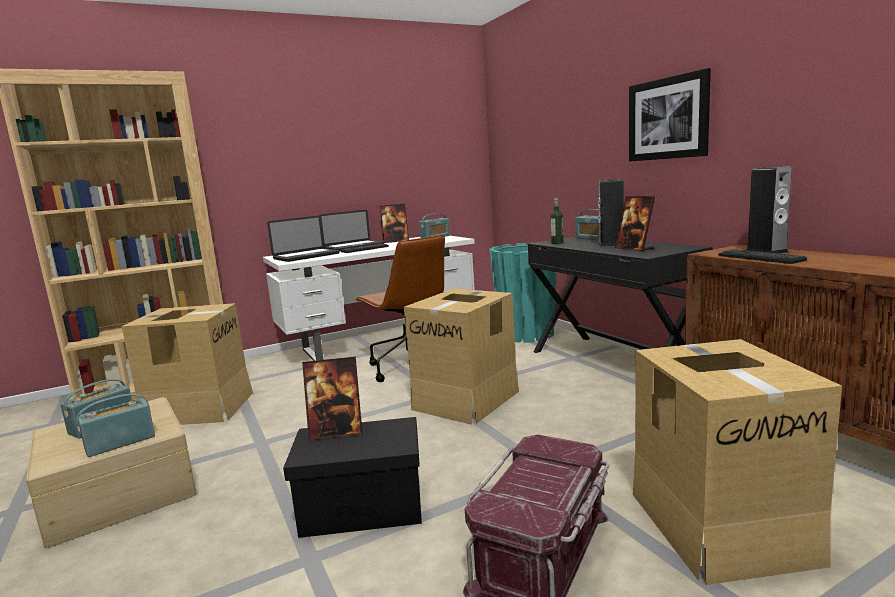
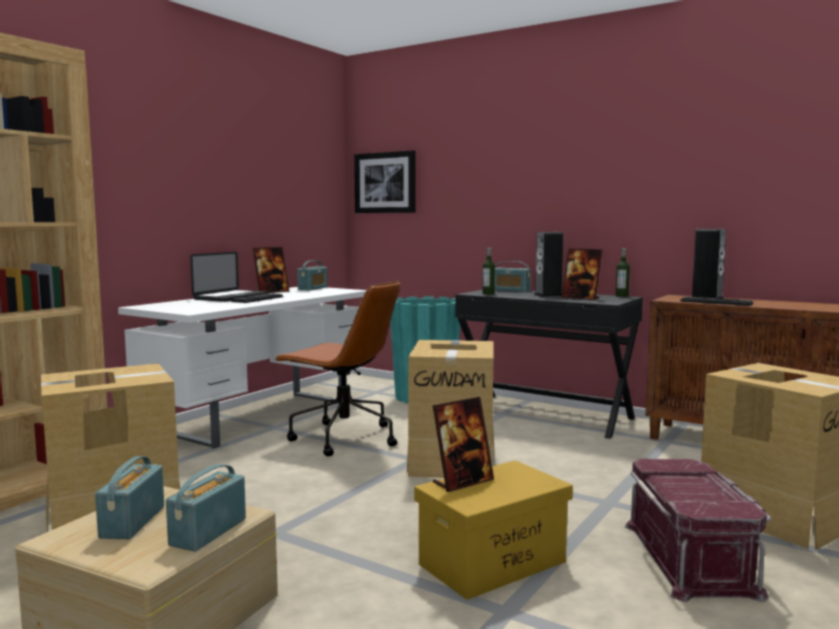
camera: 30 degrees left, 5 degrees down
(306, 256) = (196, 306): laptop -> none
(364, 507) = (493, 562): black storage box -> yellow storage box
(668, 119) = (594, 180): picture -> picture (385, 182)
(689, 246) = (622, 296): none -> bottle

